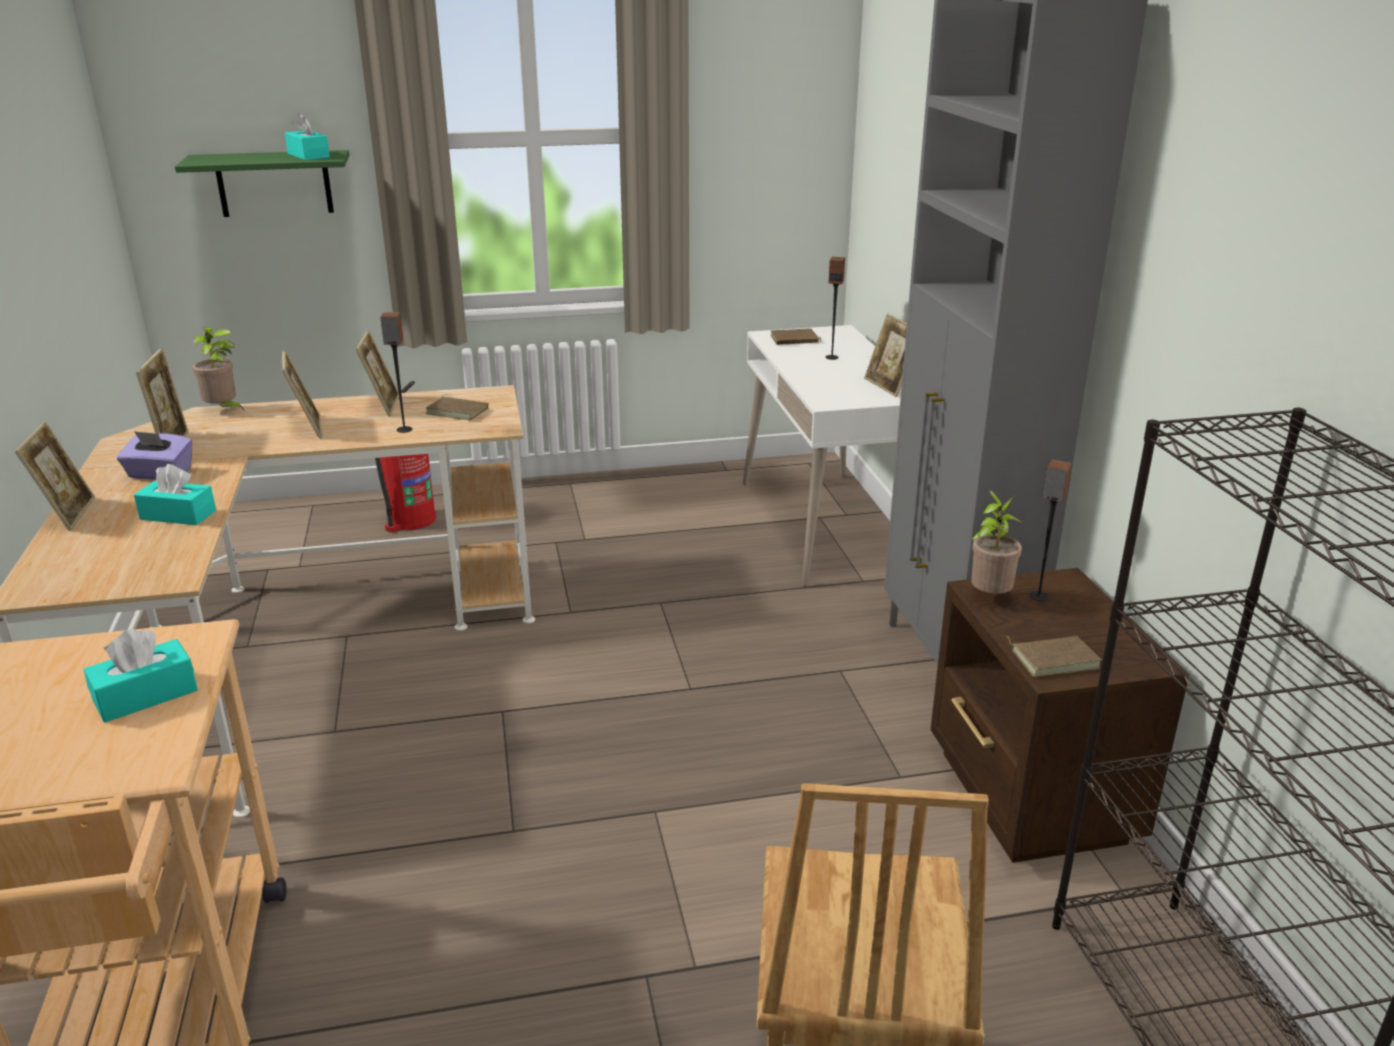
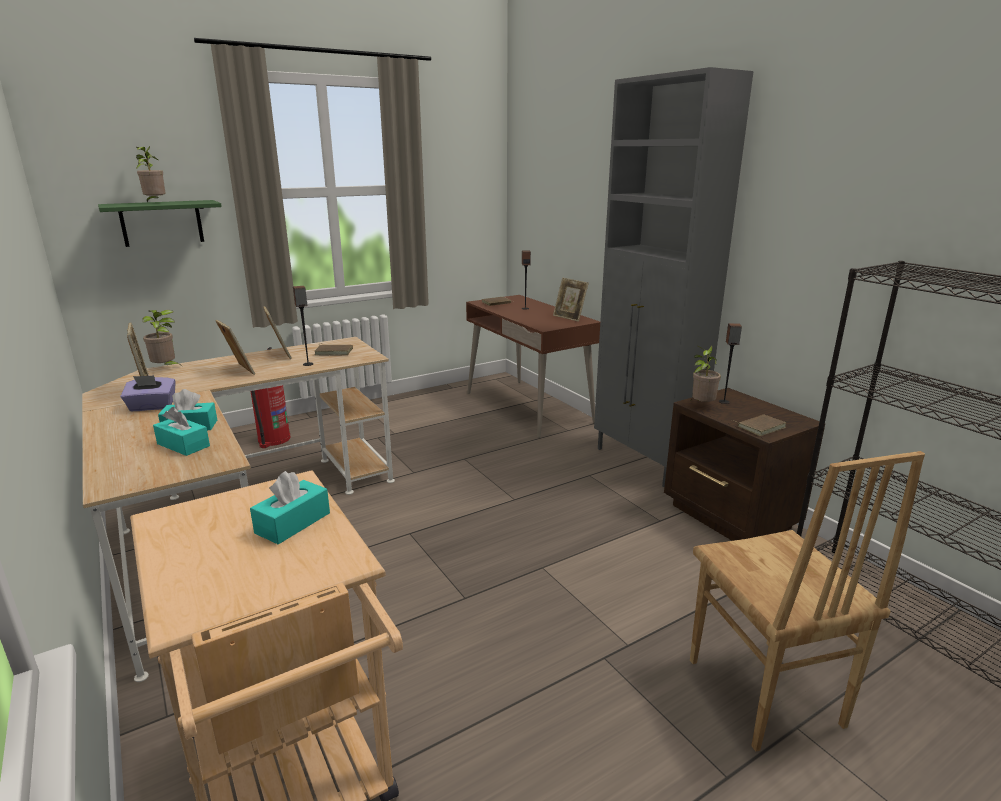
camera: 20 degrees left, 5 degrees down
(68, 514) = (99, 438): picture frame -> none
(258, 157) = (155, 203): none -> potted plant
(308, 156) = (191, 202): turquoise tissue box -> turquoise tissue box (183, 445)
(826, 526) = (528, 407): white desk -> brown desk

